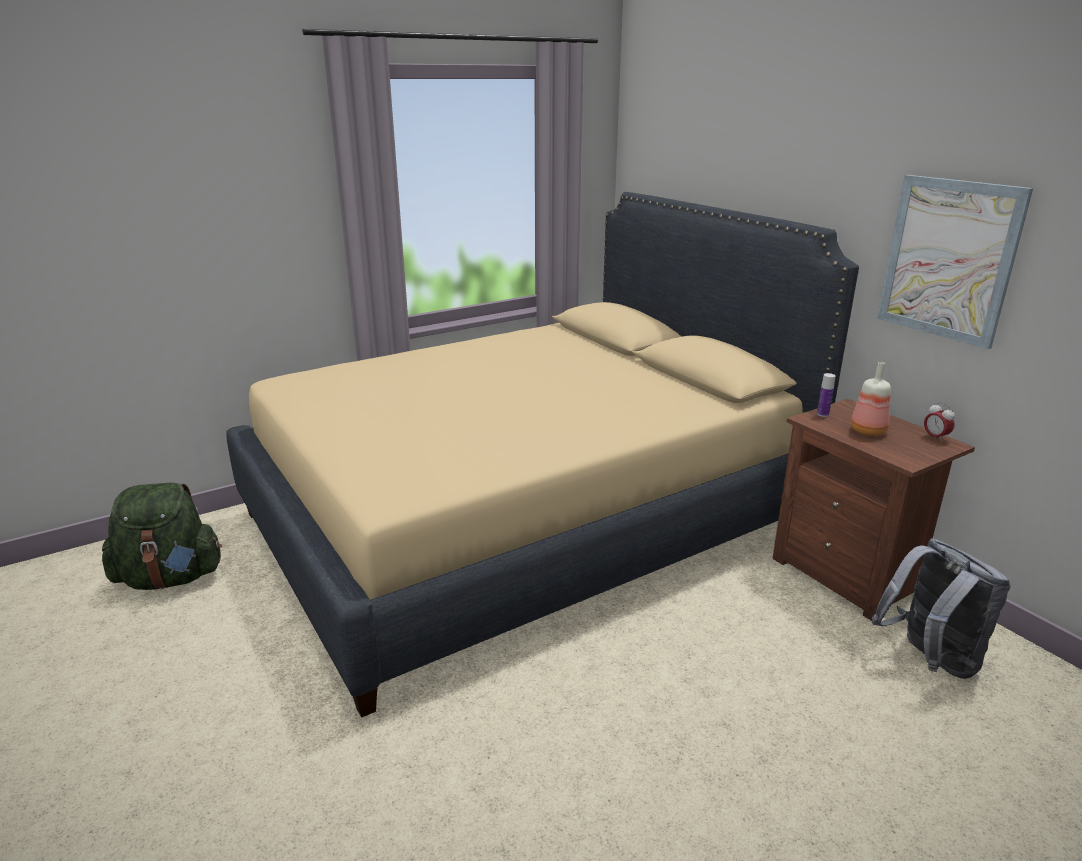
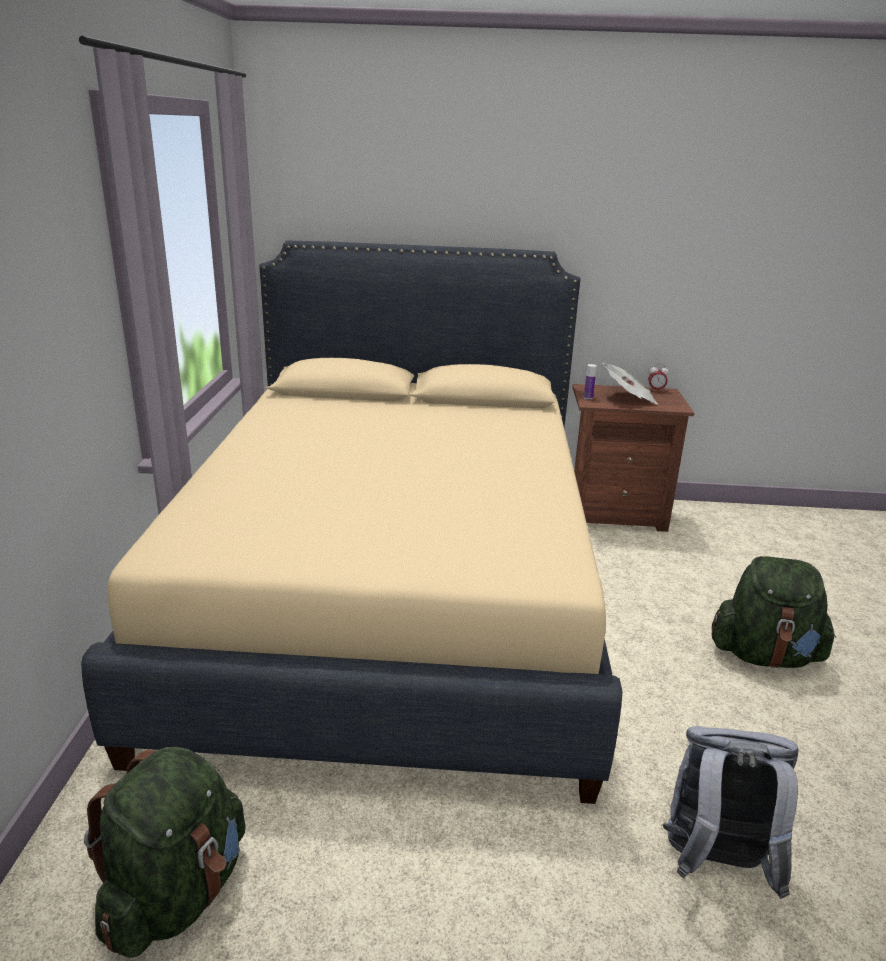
camera: 55 degrees left, 0 degrees up
(712, 774) = (765, 655): none -> green backpack
(869, 431) = (629, 399): bottle -> newspaper
(929, 660) = (713, 535): grey backpack -> grey backpack (715, 864)
(948, 259) = (640, 262): picture -> none

